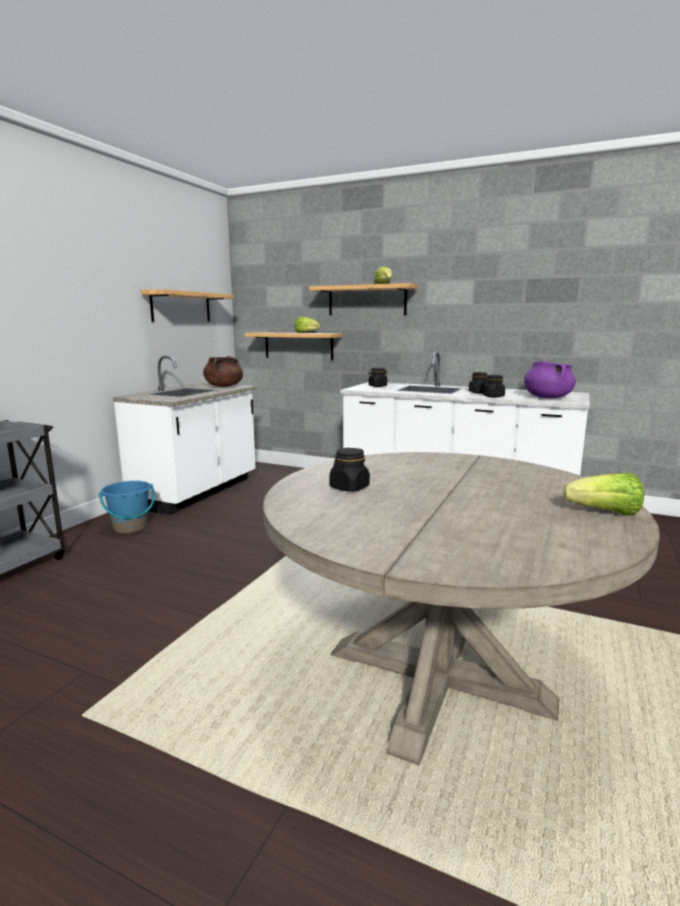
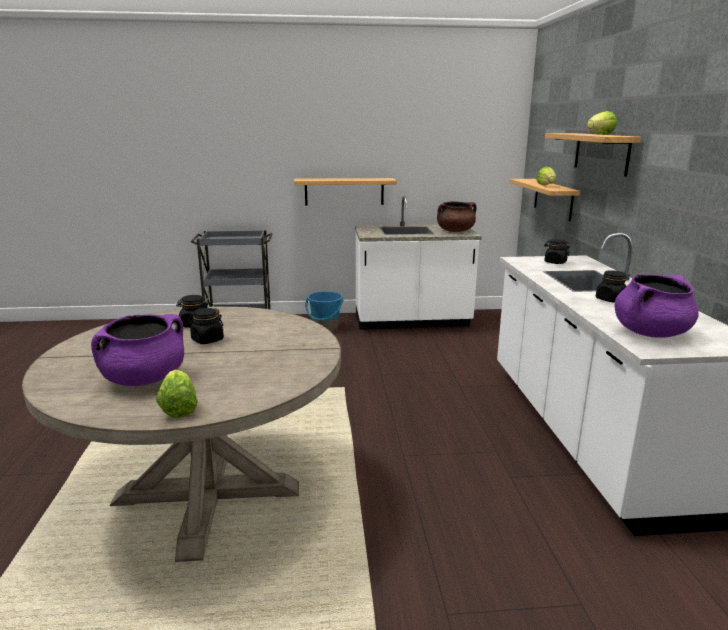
camera: 60 degrees right, 5 degrees up
(181, 307) = (446, 151): shelf -> shelf (344, 191)
(493, 396) = (592, 308): black jar -> black jar (207, 340)
(519, 520) = (144, 379): none -> purple cooking pot

